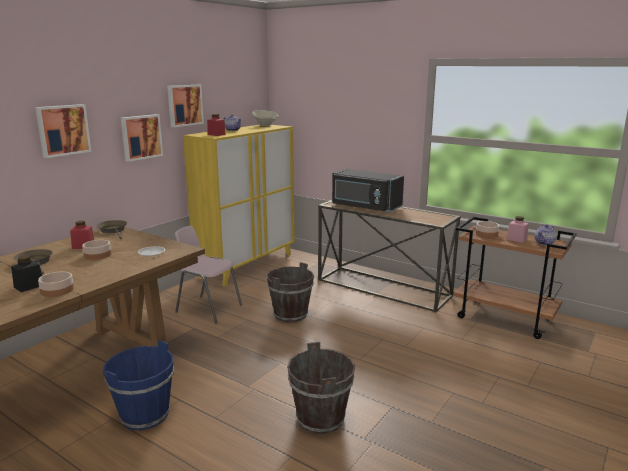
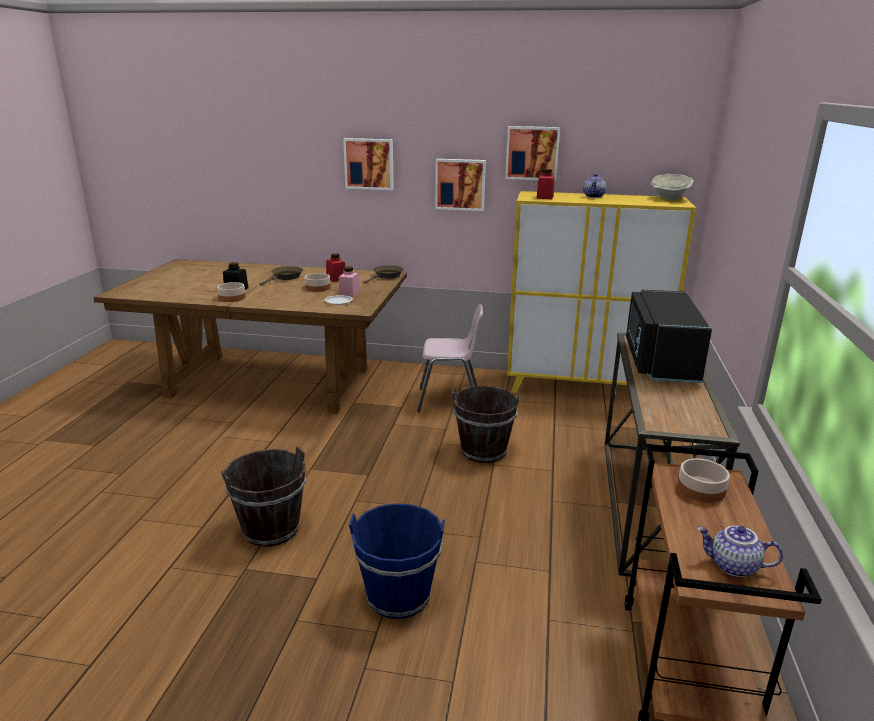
camera: 65 degrees right, 5 degrees up
(145, 415) = (242, 434): blue bucket -> blue bucket (398, 596)
(208, 308) = (449, 400): pink chair -> pink chair turned 90 degrees clockwise
(516, 239) = (713, 527): pink jar -> pink jar (349, 293)

